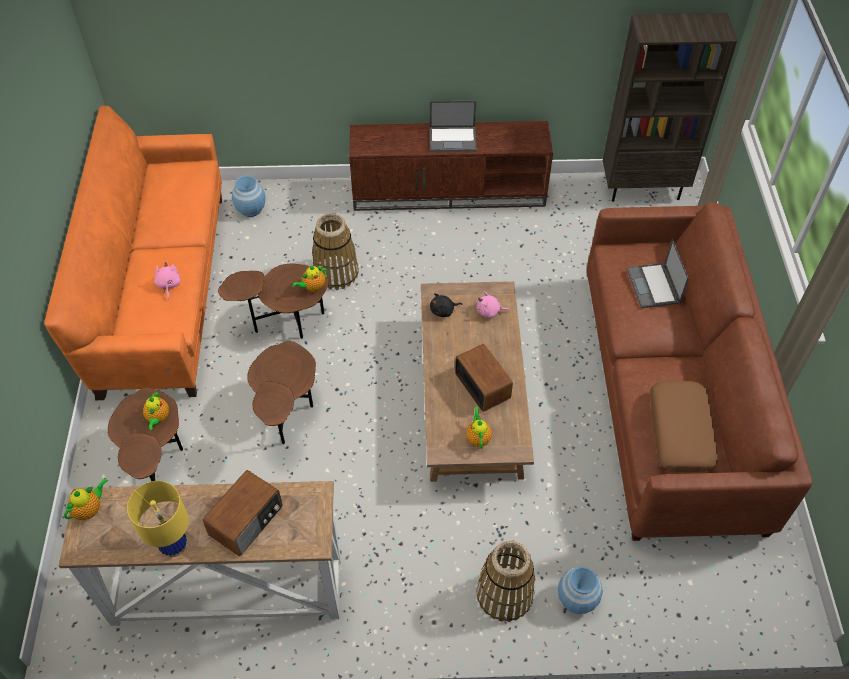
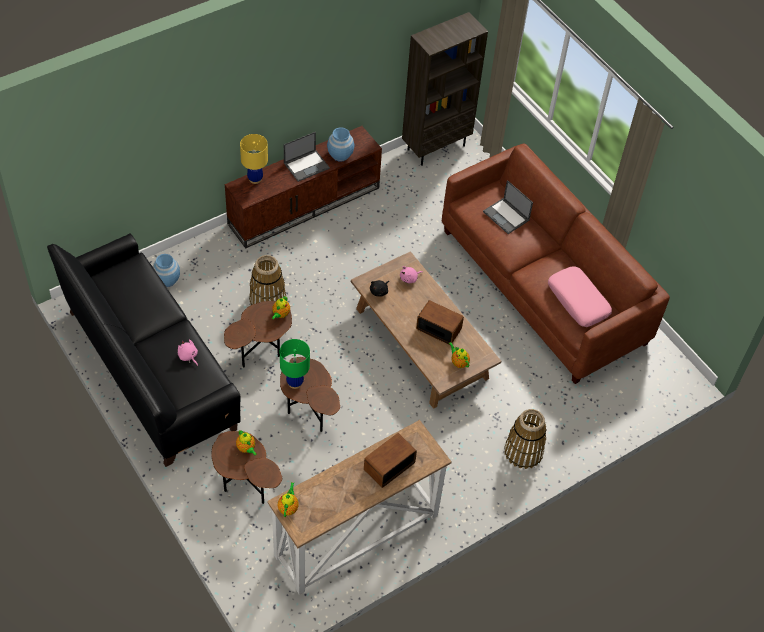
camera: 35 degrees left, 0 degrees up
(163, 292) = (151, 370): orange sofa -> black sofa
(174, 546) = (357, 501): yellow table lamp -> yellow table lamp (255, 179)
(247, 521) = (388, 466): radio -> radio turned 135 degrees counterclockwise
(268, 369) = (294, 383): none -> green table lamp
(576, 599) = (565, 433): blue vase -> blue vase (340, 155)
(681, 432) = (578, 301): brown pillow -> pink pillow

